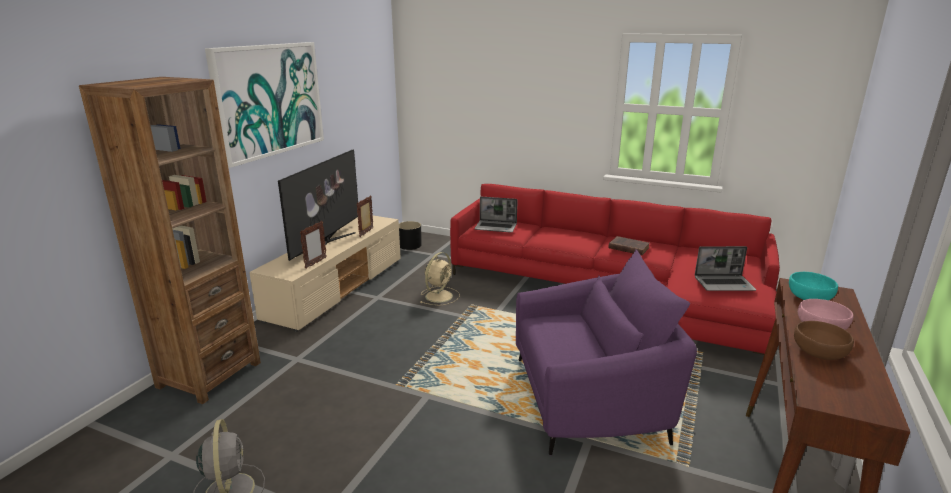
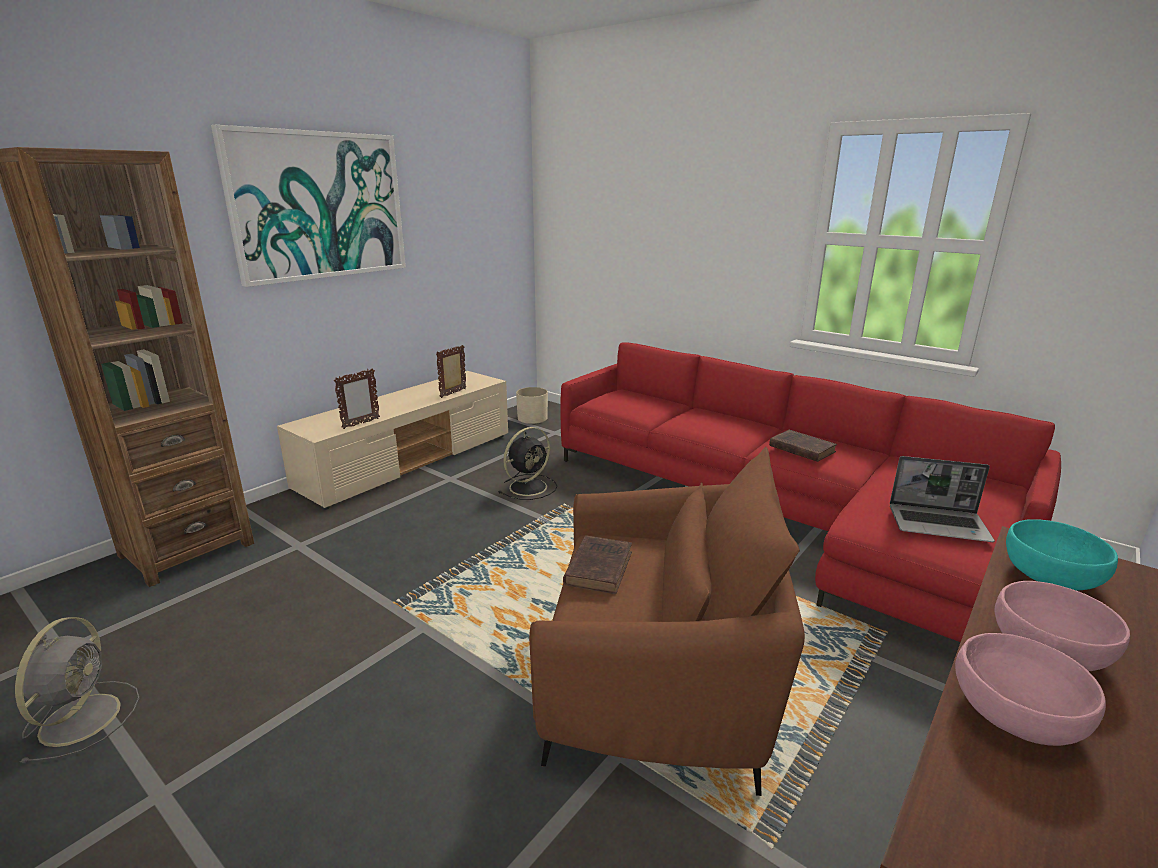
camera: 15 degrees right, 0 degrees up
(326, 244) = (394, 402): television -> none
(410, 245) = (532, 418): black planter -> beige planter
(439, 295) = (529, 487): beige fan -> black fan
(496, 227) = (624, 402): laptop -> none
(551, 335) = (599, 567): none -> brown book
(590, 399) = (659, 679): purple armchair -> brown armchair
(819, 353) = (1016, 716): brown bowl -> pink bowl

